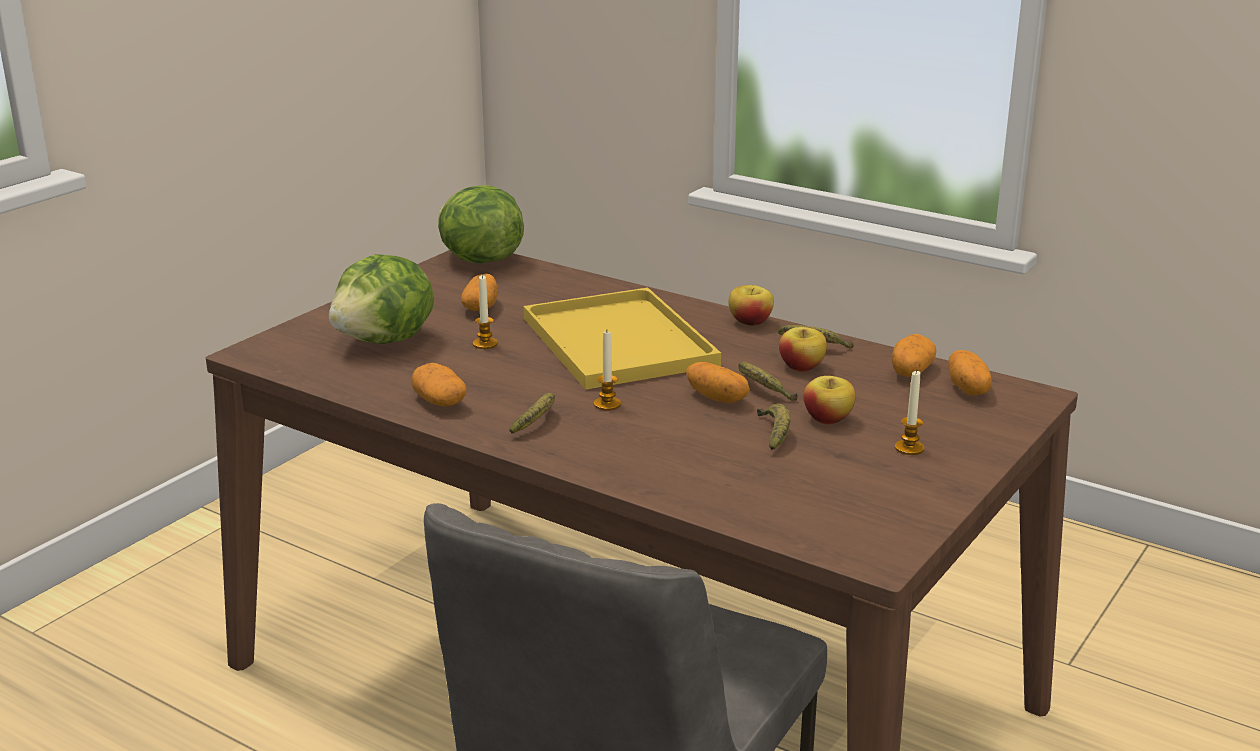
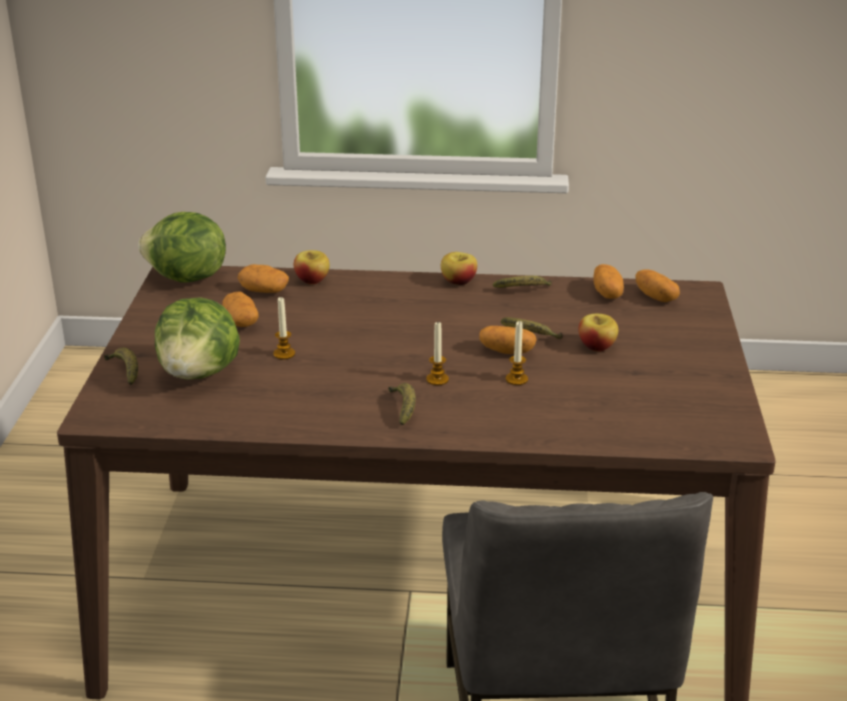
camera: 30 degrees left, 5 degrees up
(439, 402) = (310, 415): potato -> potato (264, 291)
(622, 342) = (387, 324): yellow tray -> none
(774, 434) = (576, 369): banana -> banana (125, 371)
(801, 367) = (534, 309): apple -> apple (312, 280)
(909, 448) = (670, 354): candle -> candle (516, 379)

